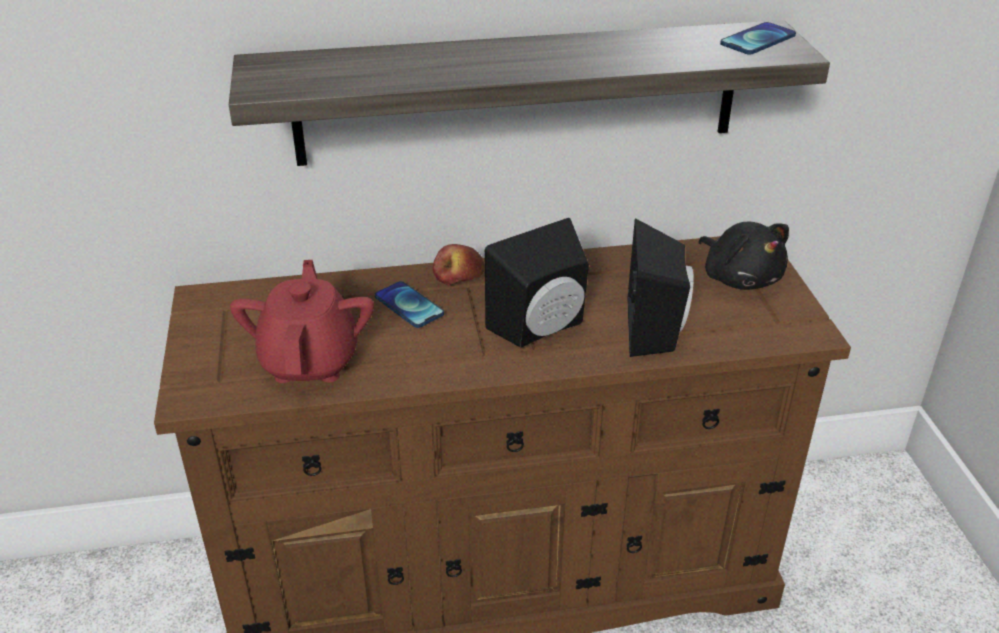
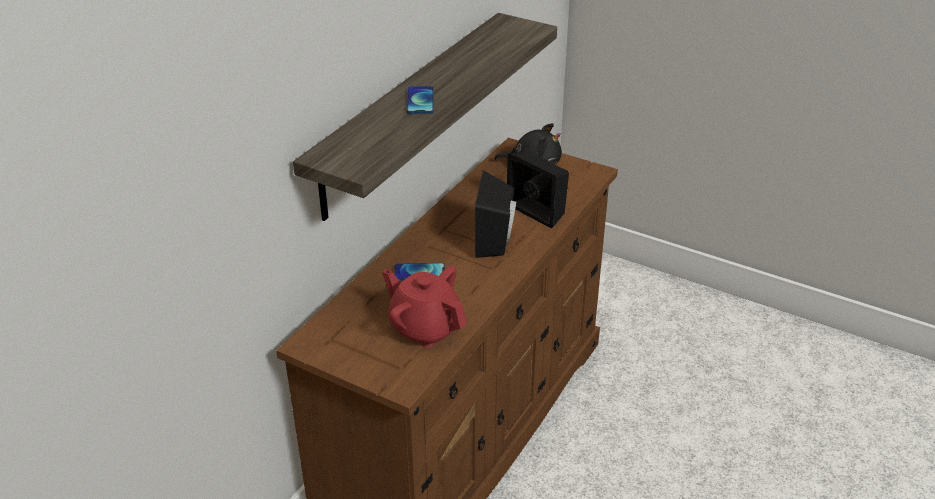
camera: 50 degrees left, 0 degrees up
(459, 277) = (416, 244): apple -> none
(758, 40) = (511, 28): phone -> phone (420, 101)

